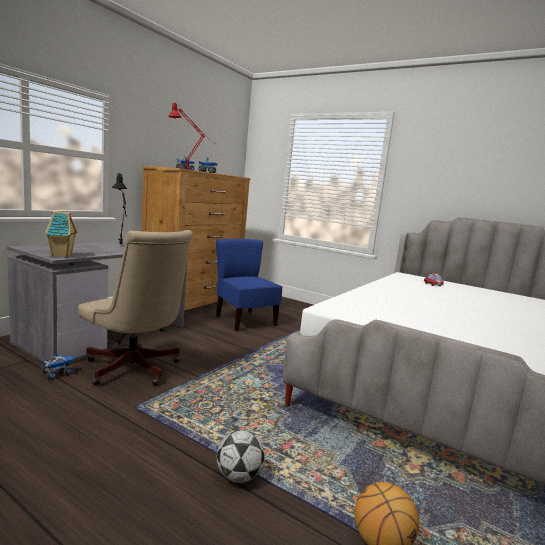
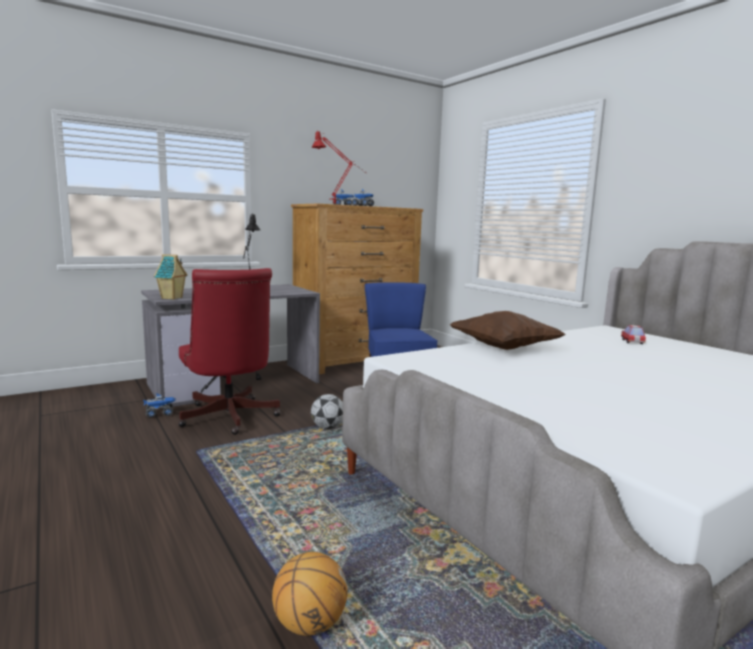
camera: 25 degrees right, 0 degrees up
(135, 370) = (229, 419): beige office chair -> red office chair
(238, 476) = (228, 528): football -> football (328, 427)
(375, 294) = (503, 348): none -> brown pillow

